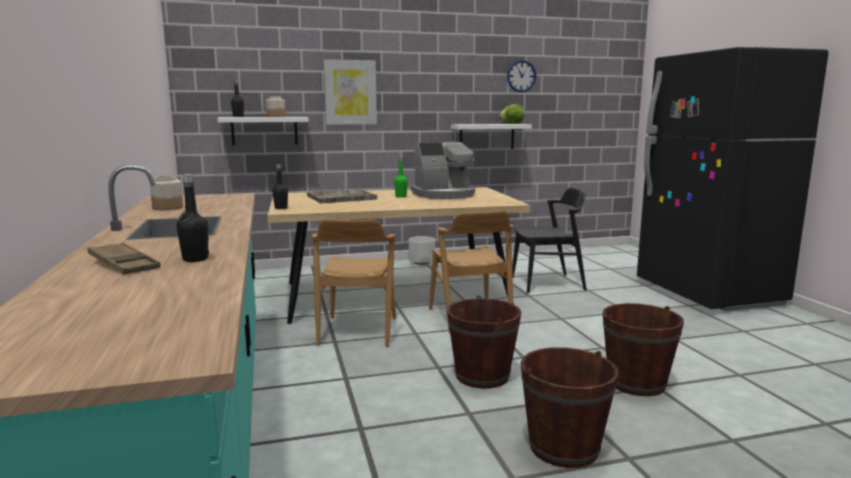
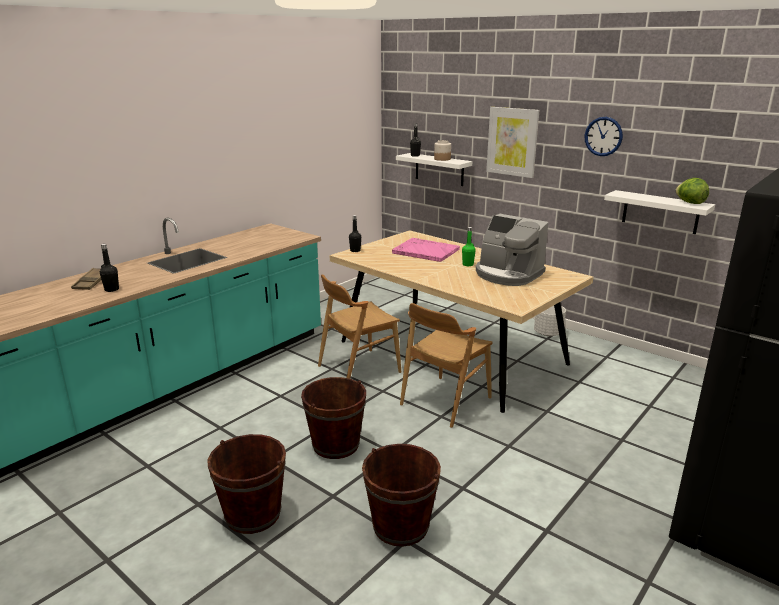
camera: 55 degrees right, 10 degrees up
(168, 208) = (238, 239): jar -> none
(341, 198) = (425, 251): grey tray -> pink tray
(521, 76) = (724, 140): wall clock -> wall clock (603, 136)
(547, 283) = (601, 410): black chair -> none

